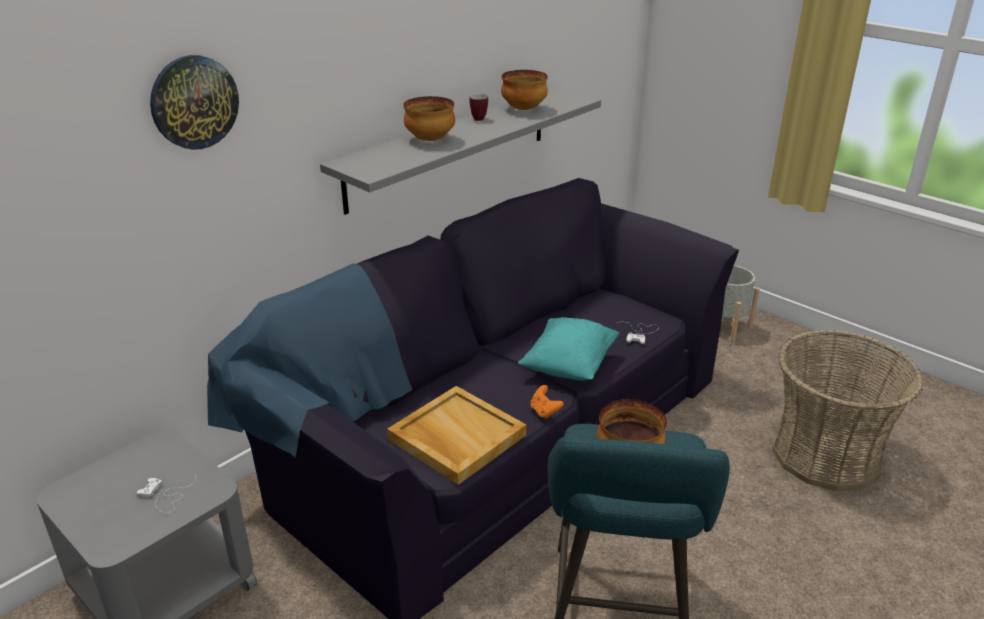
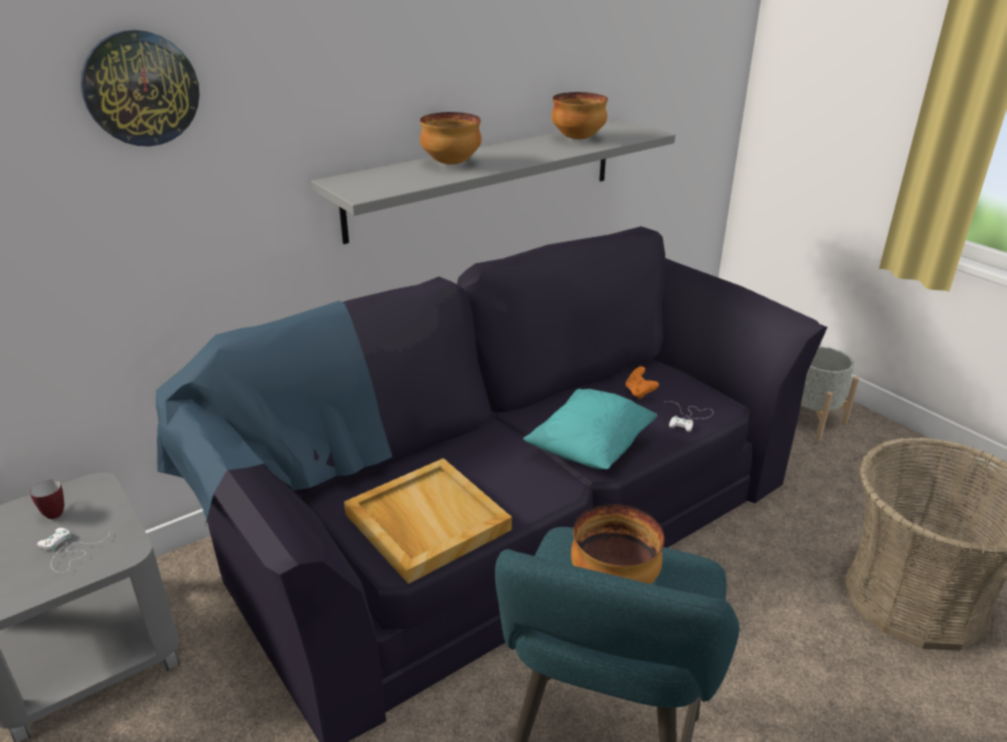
camera: 10 degrees right, 0 degrees up
(477, 118) = (518, 145): mug -> mug (55, 512)
(544, 412) = (543, 502): orange game controller -> orange game controller (639, 393)

